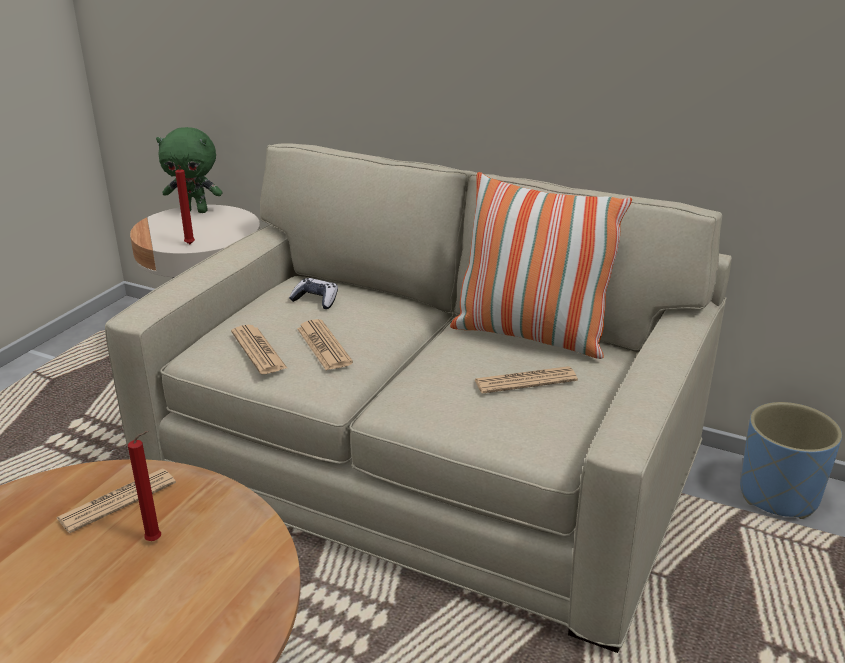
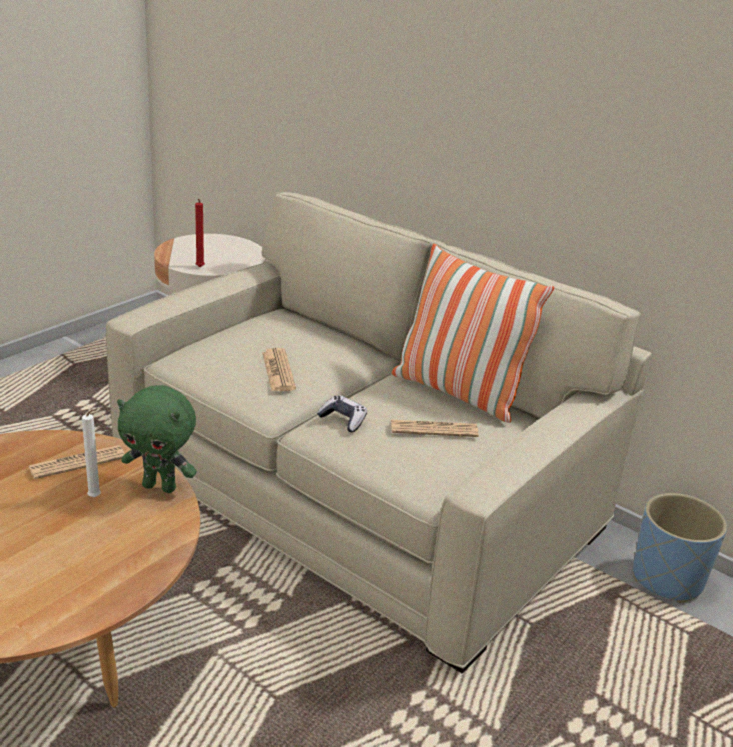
camera: 10 degrees right, 0 degrees up
(156, 540) = (96, 497): red candle -> white candle
(195, 211) = (216, 239): green plush toy -> green plush toy (160, 487)
(258, 350) = (224, 365): newspaper -> none
(316, 300) = (288, 332): game controller -> game controller (343, 420)

